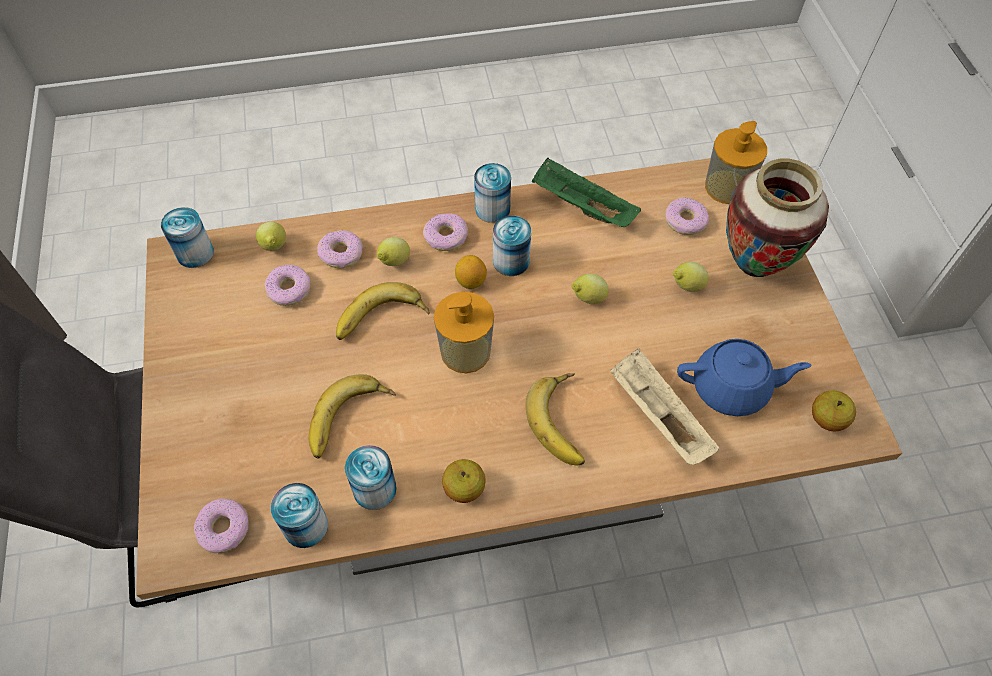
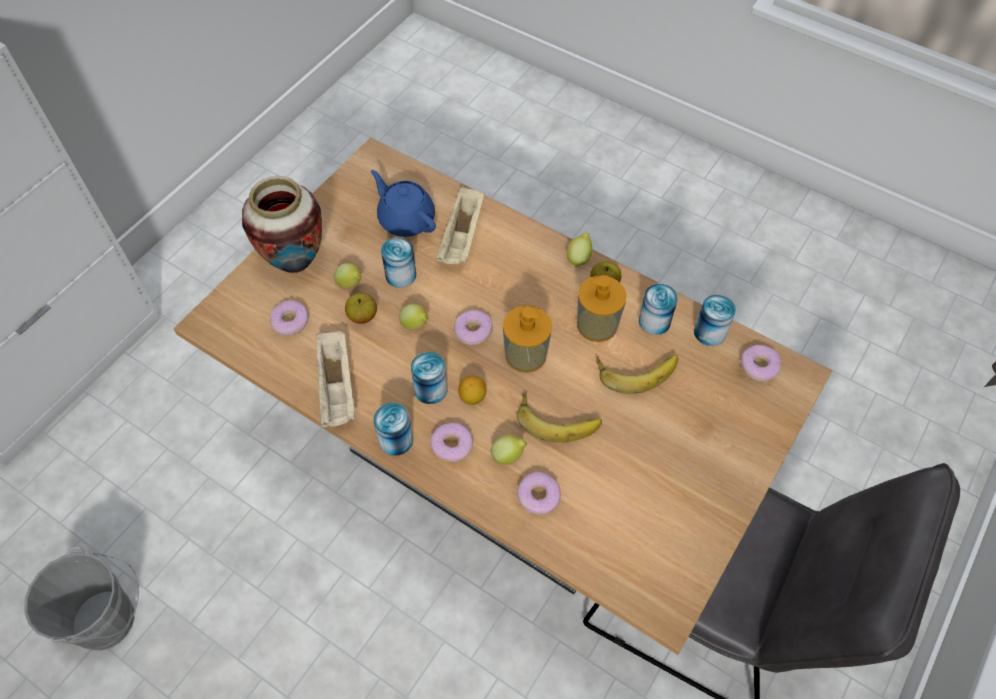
camera: 135 degrees left, 0 degrees up
(195, 253) = (649, 597): can -> can (400, 275)
(275, 247) = (583, 546): lemon -> lemon (579, 258)
(289, 289) = (601, 497): donut -> donut (473, 331)
(564, 421) = (513, 273): banana -> none
(581, 207) = (337, 388): green tray -> beige tray
(622, 168) = (112, 620): none -> grey bucket
(726, 187) = (231, 320): soap dispenser -> soap dispenser (597, 325)
(827, 419) = (382, 172): apple -> apple (362, 316)

